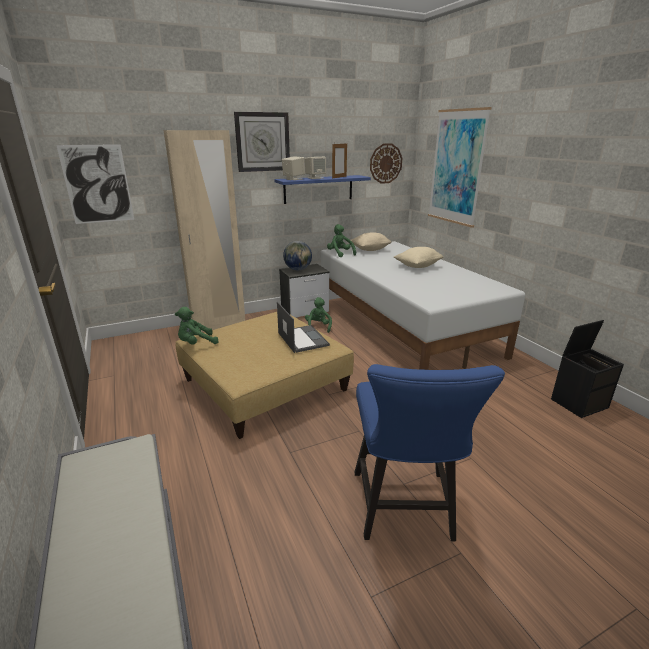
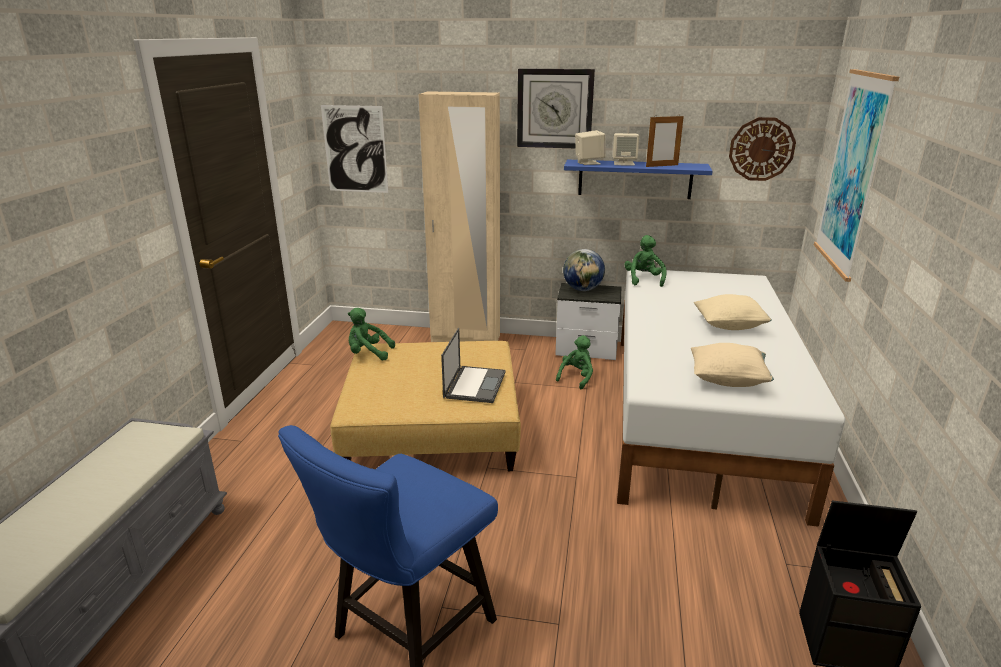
camera: 35 degrees right, 0 degrees up
(370, 250) = (699, 282): beige pillow -> beige pillow (728, 380)

